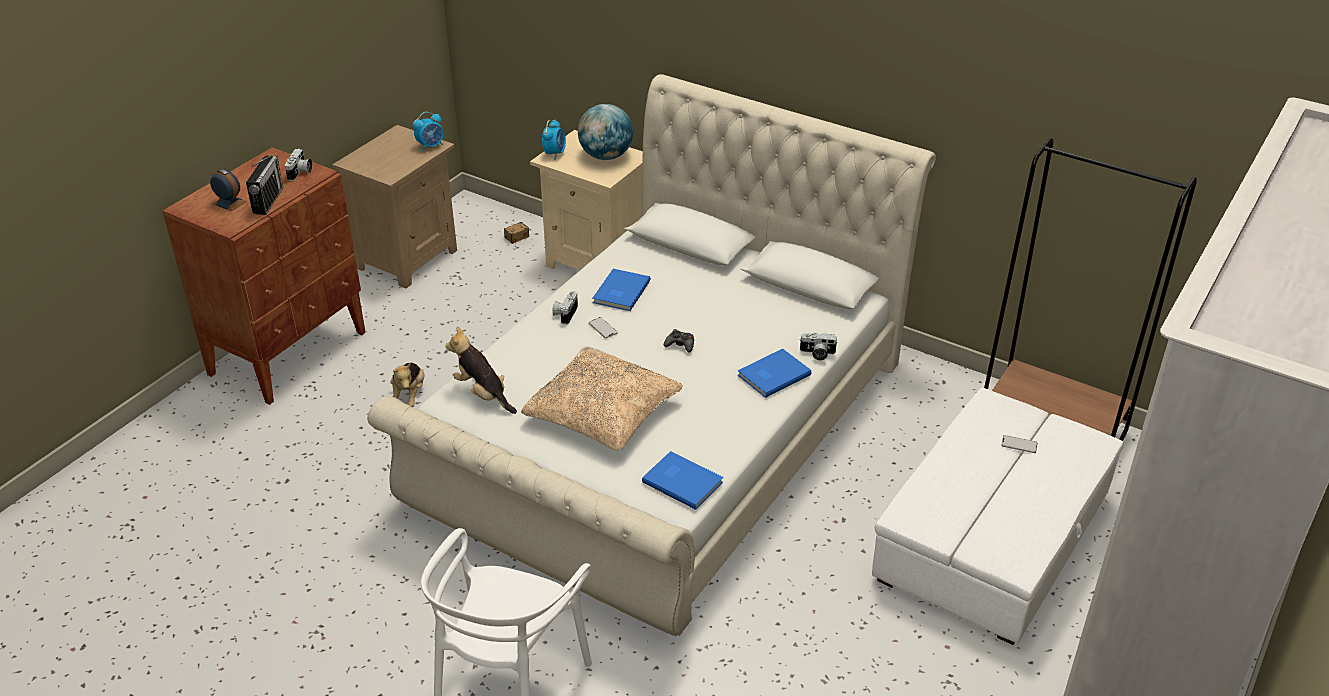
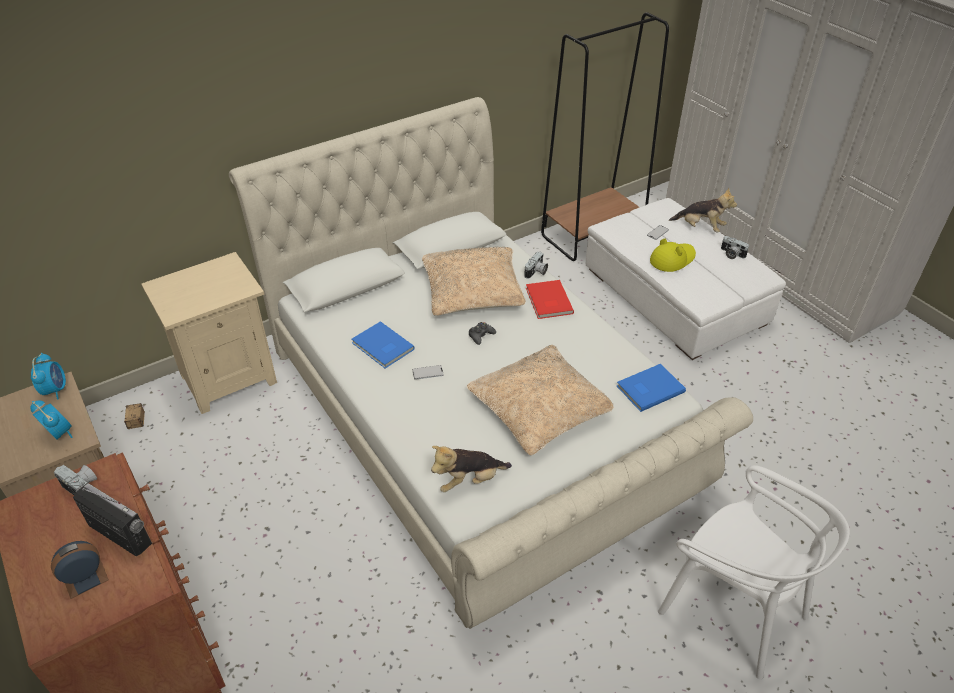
camera: 65 degrees left, 5 degrees up
(409, 395) = (314, 578): plush toy -> plush toy (700, 227)
(555, 153) = (170, 307): alarm clock -> alarm clock (59, 433)
(565, 314) = (388, 390): camera -> camera (731, 254)
(606, 156) = (209, 278): globe -> none
(748, 321) = (473, 291): none -> beige pillow
(772, 374) = (548, 301): blue book -> red book
(971, 469) = (672, 259): none -> yellow hat

